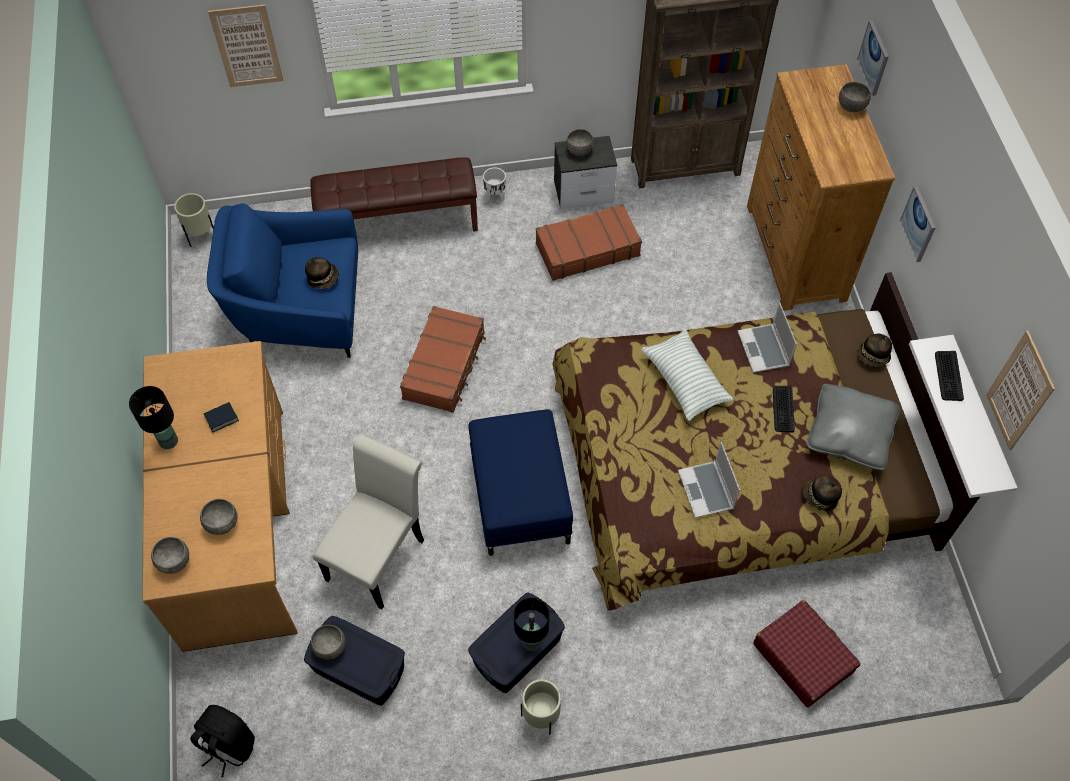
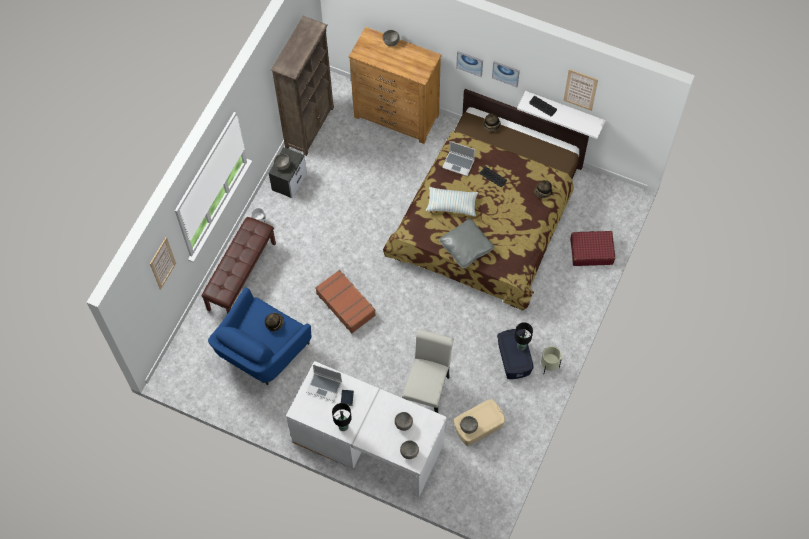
camera: 55 degrees left, 5 degrees up
(201, 236) = (175, 375): beige planter -> none
(228, 745) = (478, 499): black backpack -> none
(238, 524) = (368, 442): brown desk -> white desk
(359, 668) = (478, 426): blue storage box -> beige storage box
(379, 554) = (427, 388): white chair -> white chair turned 45 degrees clockwise
(521, 497) = (441, 313): blue ottoman -> none
(587, 249) = (325, 202): brown suitcase -> none
(707, 491) = (510, 231): laptop -> laptop (325, 386)
(849, 434) = (522, 161): grey pillow -> grey pillow (466, 247)
(874, 58) = (384, 17): picture -> picture (506, 73)

